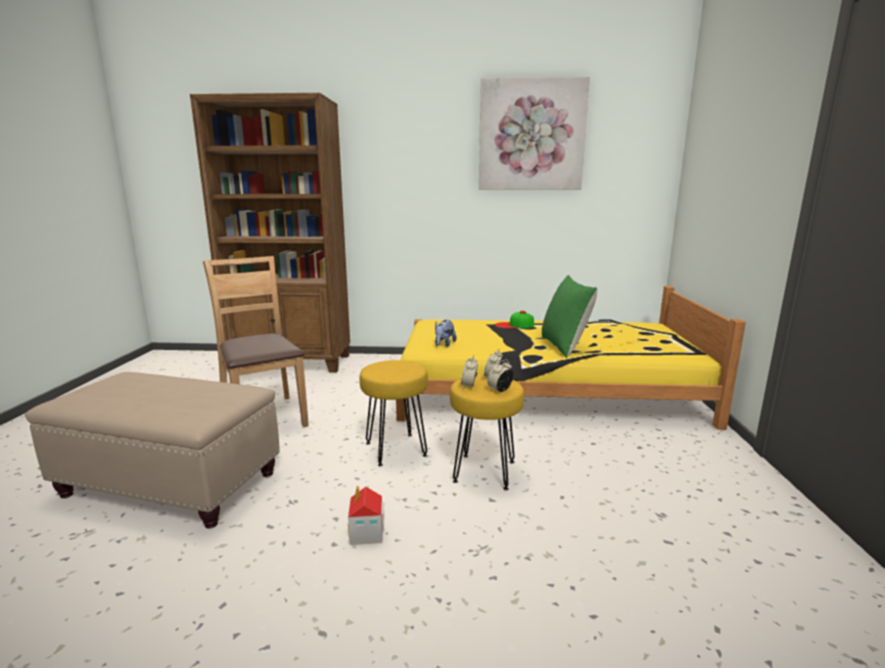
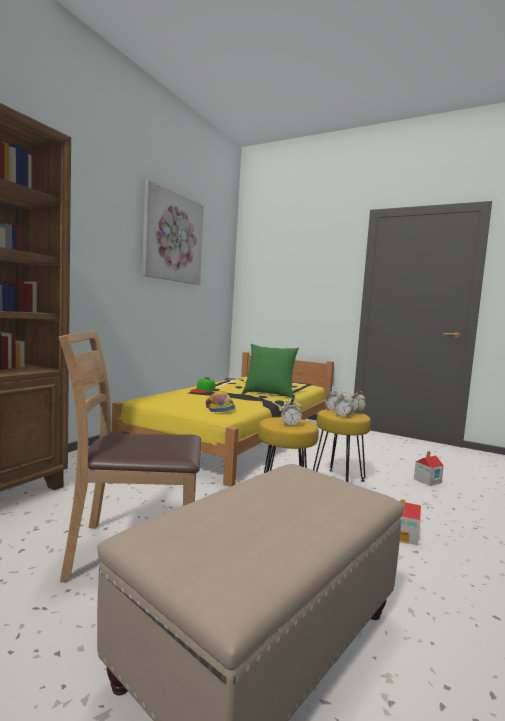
camera: 65 degrees left, 10 degrees down
(384, 370) = (290, 425): none -> alarm clock
(444, 344) = (220, 409): plush toy -> cap
(585, 547) = (427, 481): none -> toy house

